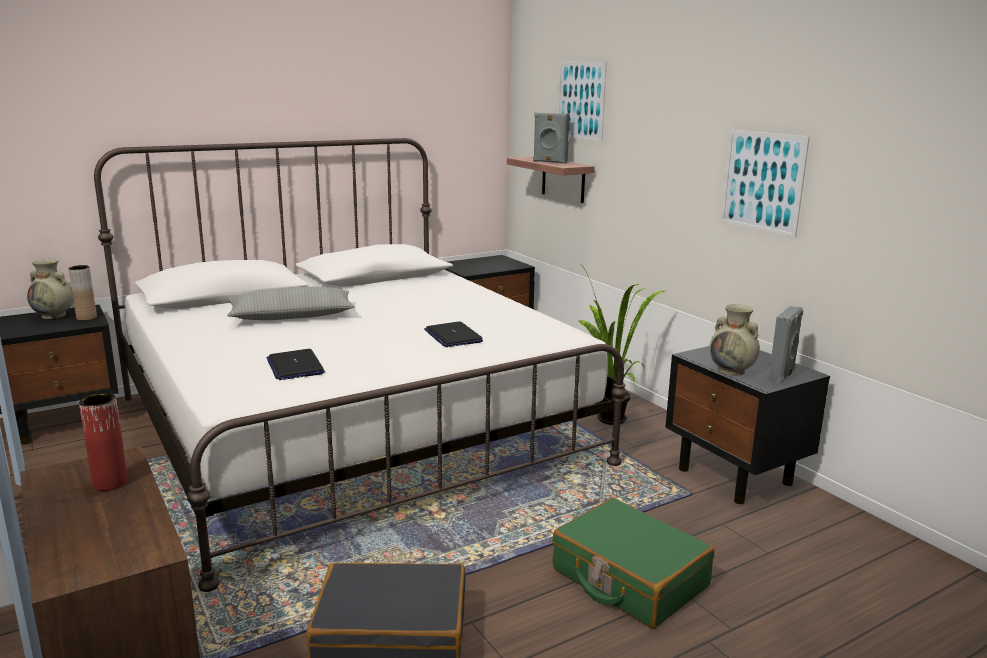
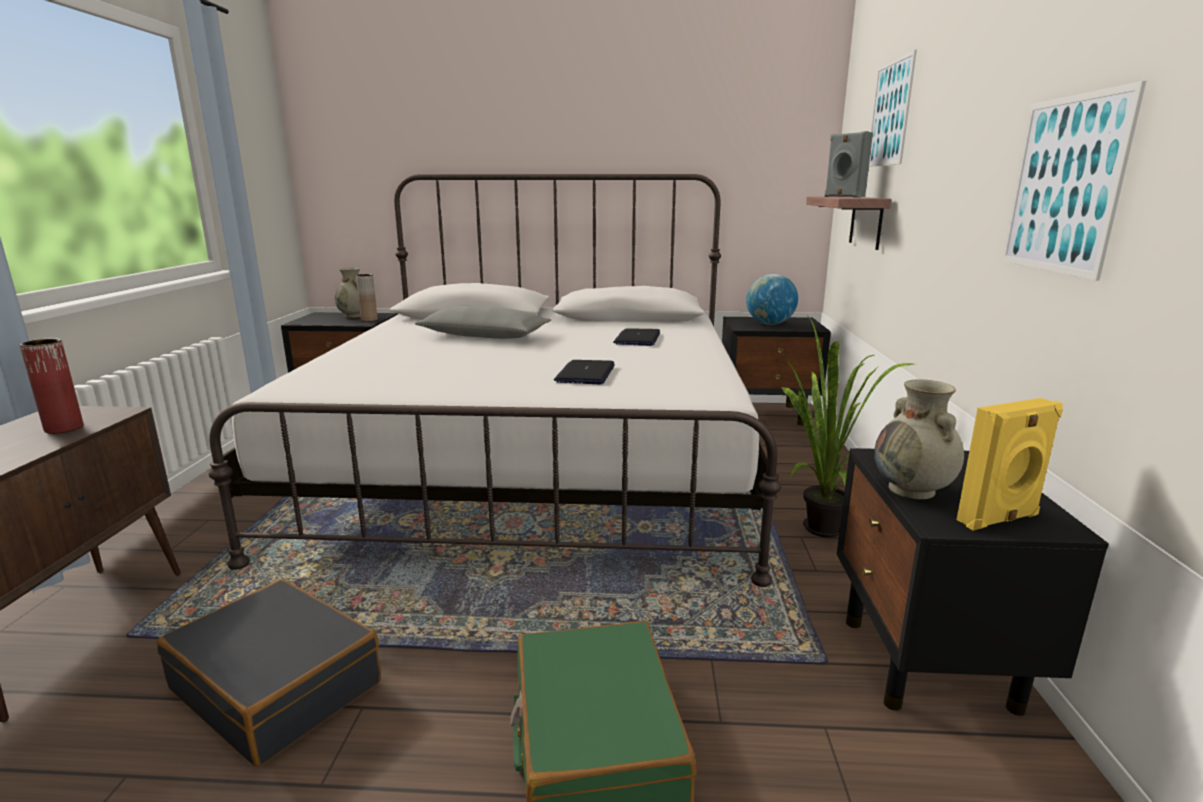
camera: 35 degrees right, 0 degrees up
(295, 366) = (394, 372): laptop -> laptop (637, 339)
(482, 266) = (769, 324): none -> globe
(782, 376) = (999, 519): grey speaker -> yellow speaker

